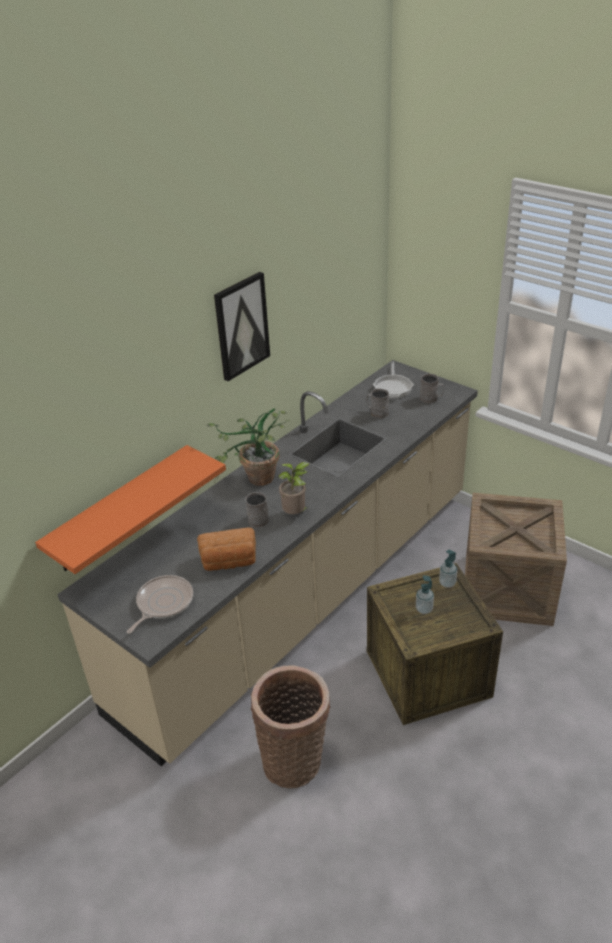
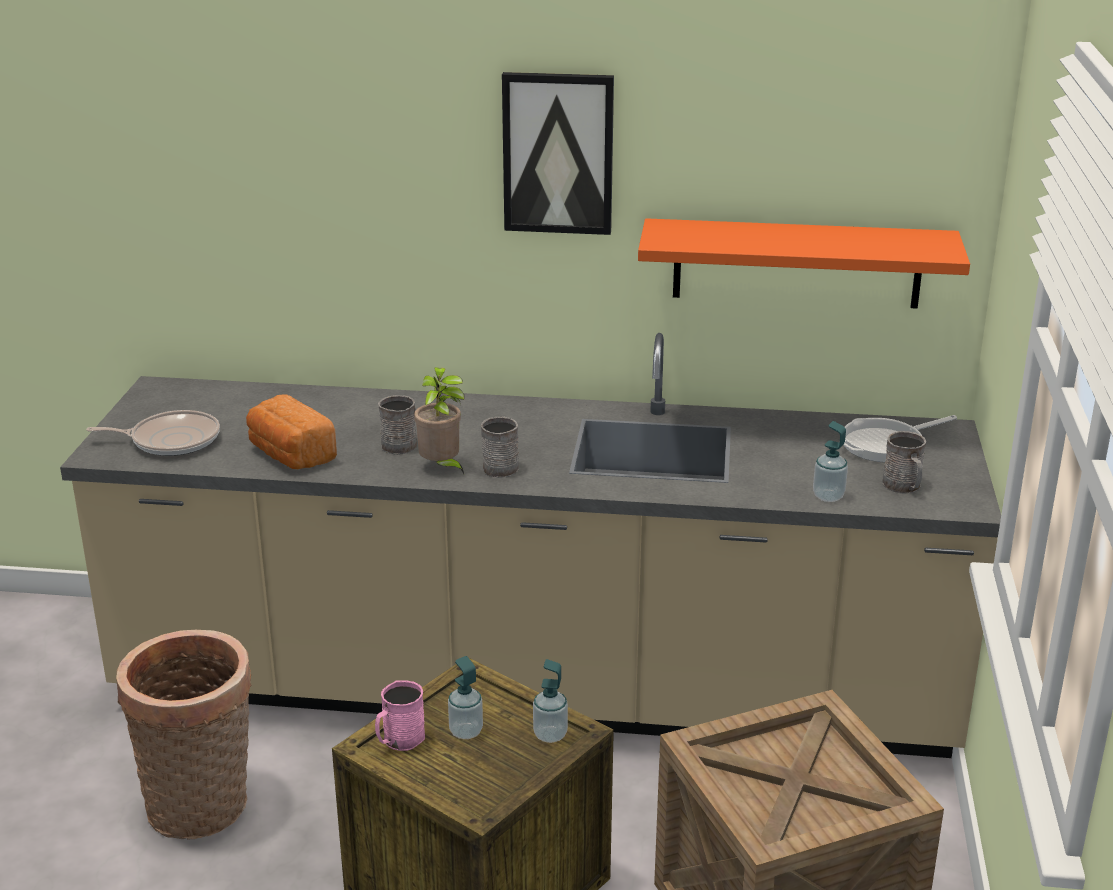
camera: 55 degrees right, 10 degrees down
(120, 509) = (272, 324): orange shelf -> orange shelf (797, 263)
(255, 481) = (487, 416): potted plant -> none
(377, 412) = (789, 452): grey mug -> grey mug (500, 466)
(417, 633) = (399, 740): none -> pink mug
(422, 419) = (828, 496): none -> soap dispenser

